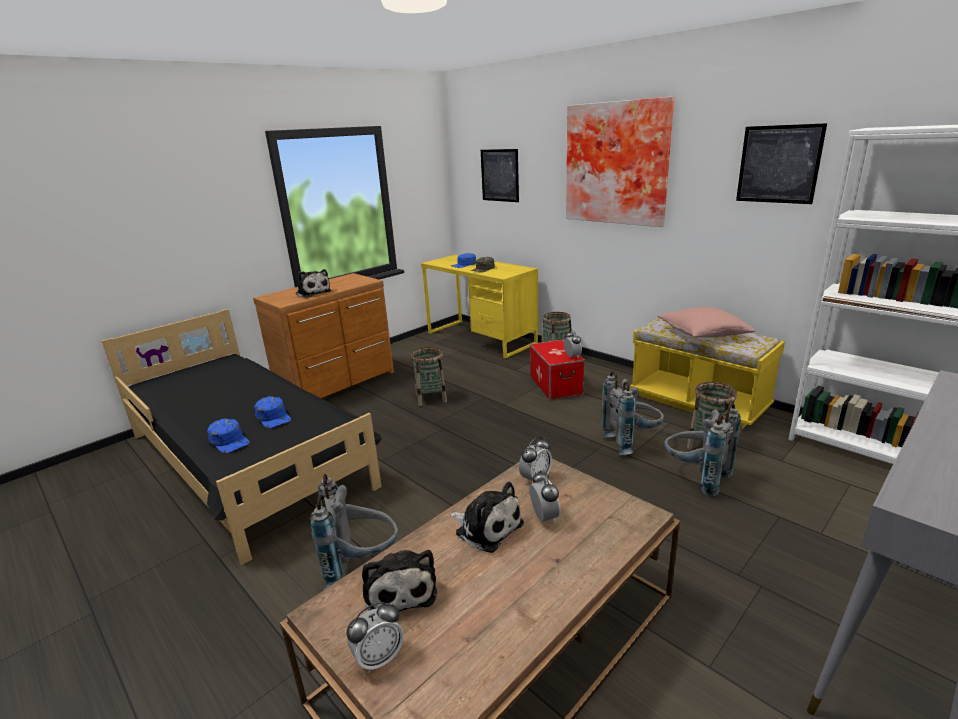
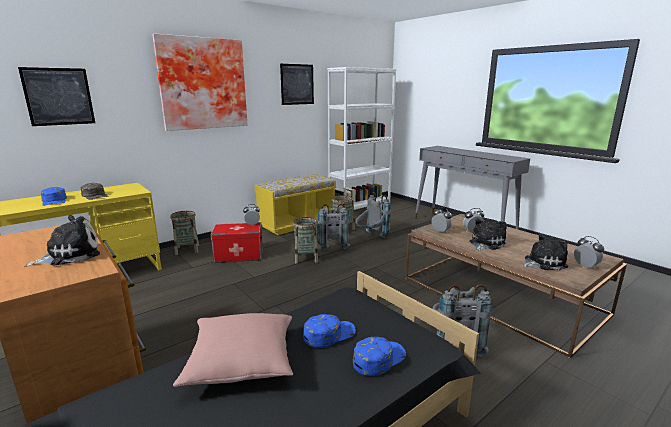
camera: 85 degrees left, 5 degrees down
(431, 398) = (209, 310): basket -> basket (306, 258)
(702, 334) = (298, 180): pink pillow -> pink pillow (241, 361)

